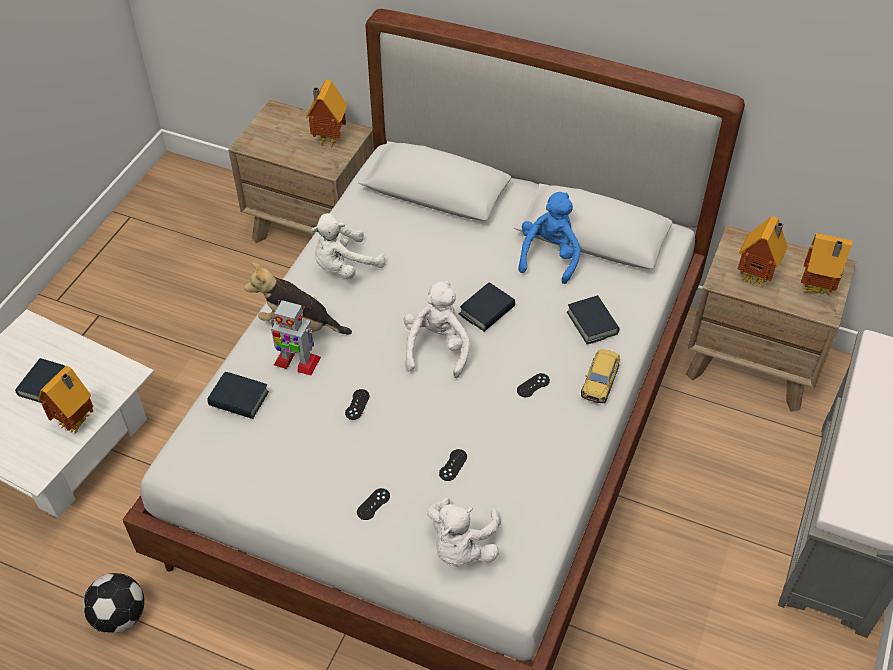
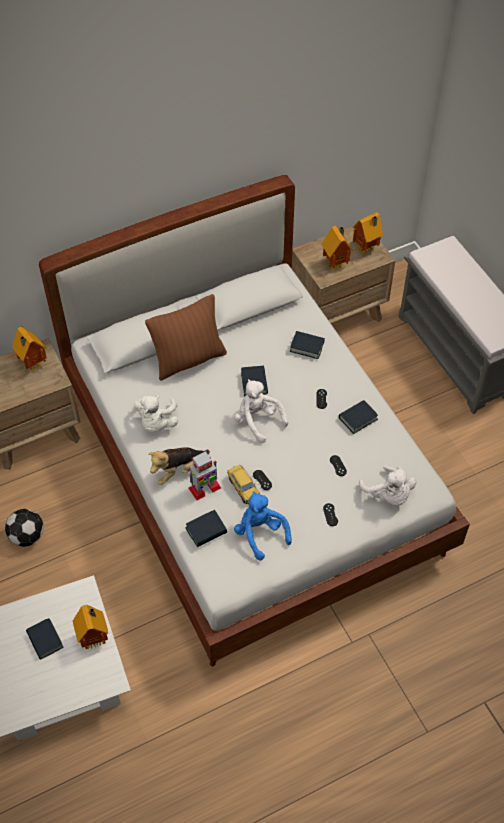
camera: 50 degrees left, 5 degrees up
(120, 615) = (220, 708): football -> football (27, 536)
(456, 238) = (189, 360): none -> brown pillow
(543, 439) = (357, 419): none -> book
(549, 256) = (244, 331): blue plush toy -> blue plush toy (260, 533)
(600, 382) = (345, 371): toy car -> toy car (243, 487)

